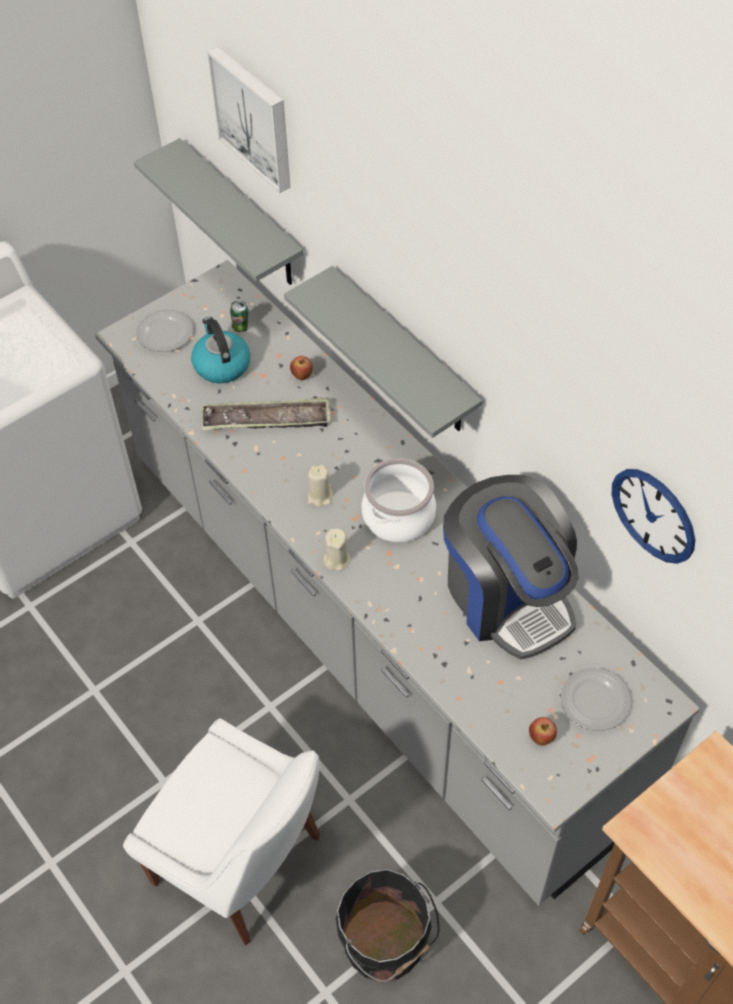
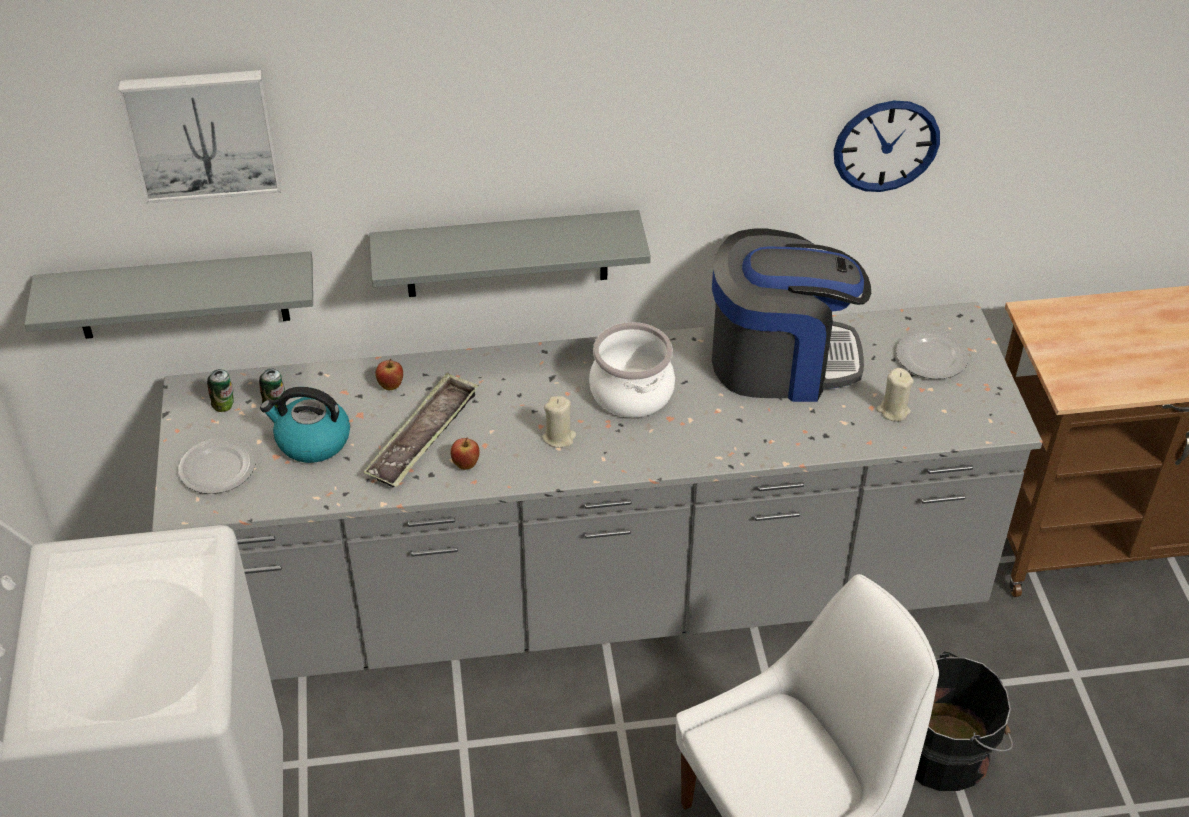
camera: 60 degrees left, 10 degrees down
(222, 303) = (224, 405): none -> can
(336, 559) = (647, 458): beige candle -> beige candle (893, 411)
(541, 738) = (947, 408): apple -> apple (466, 465)

